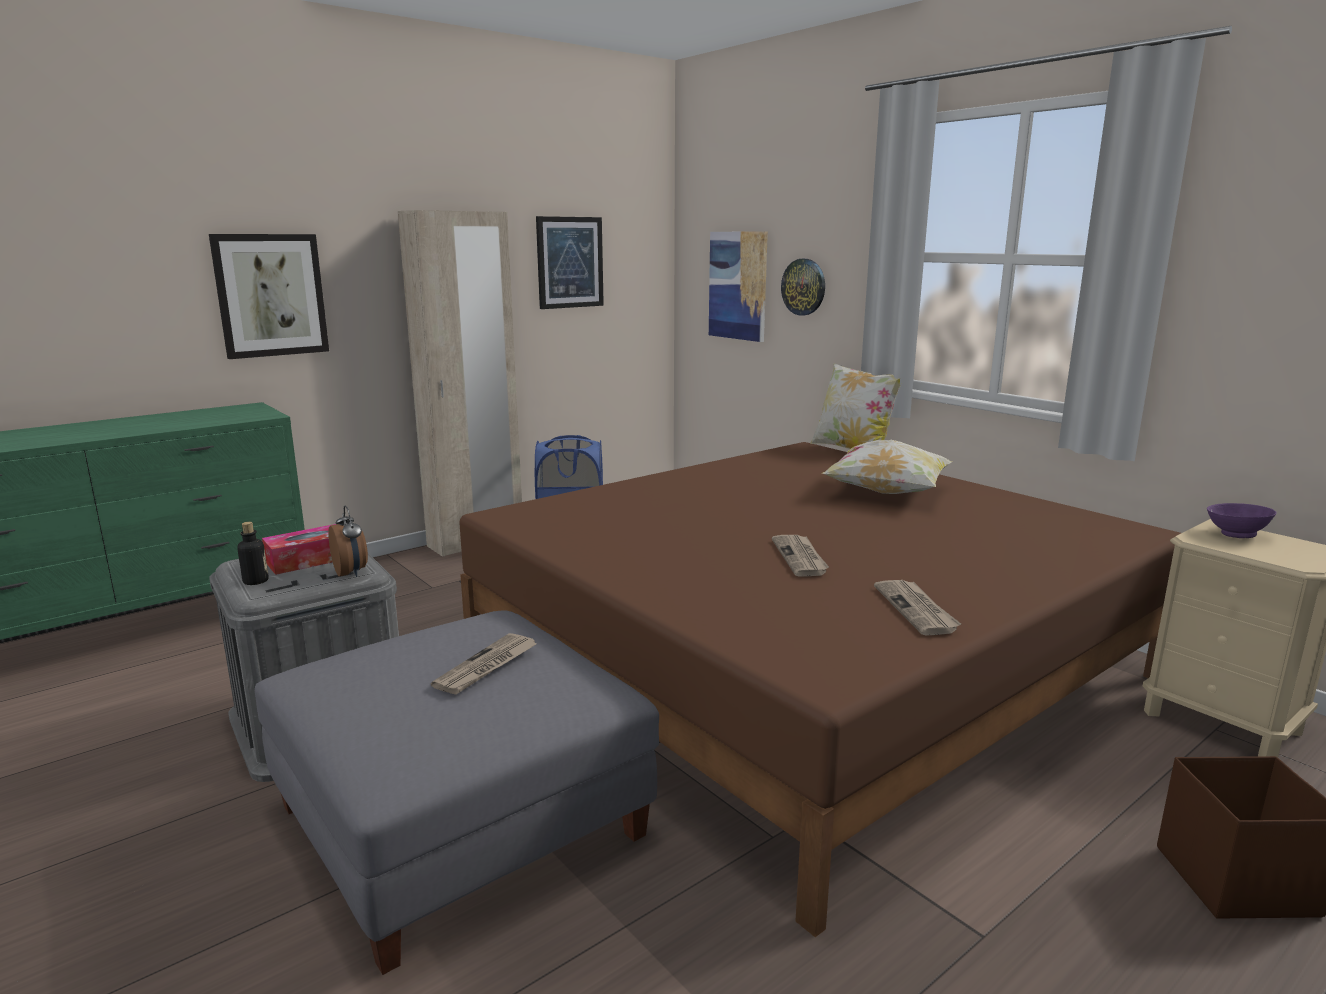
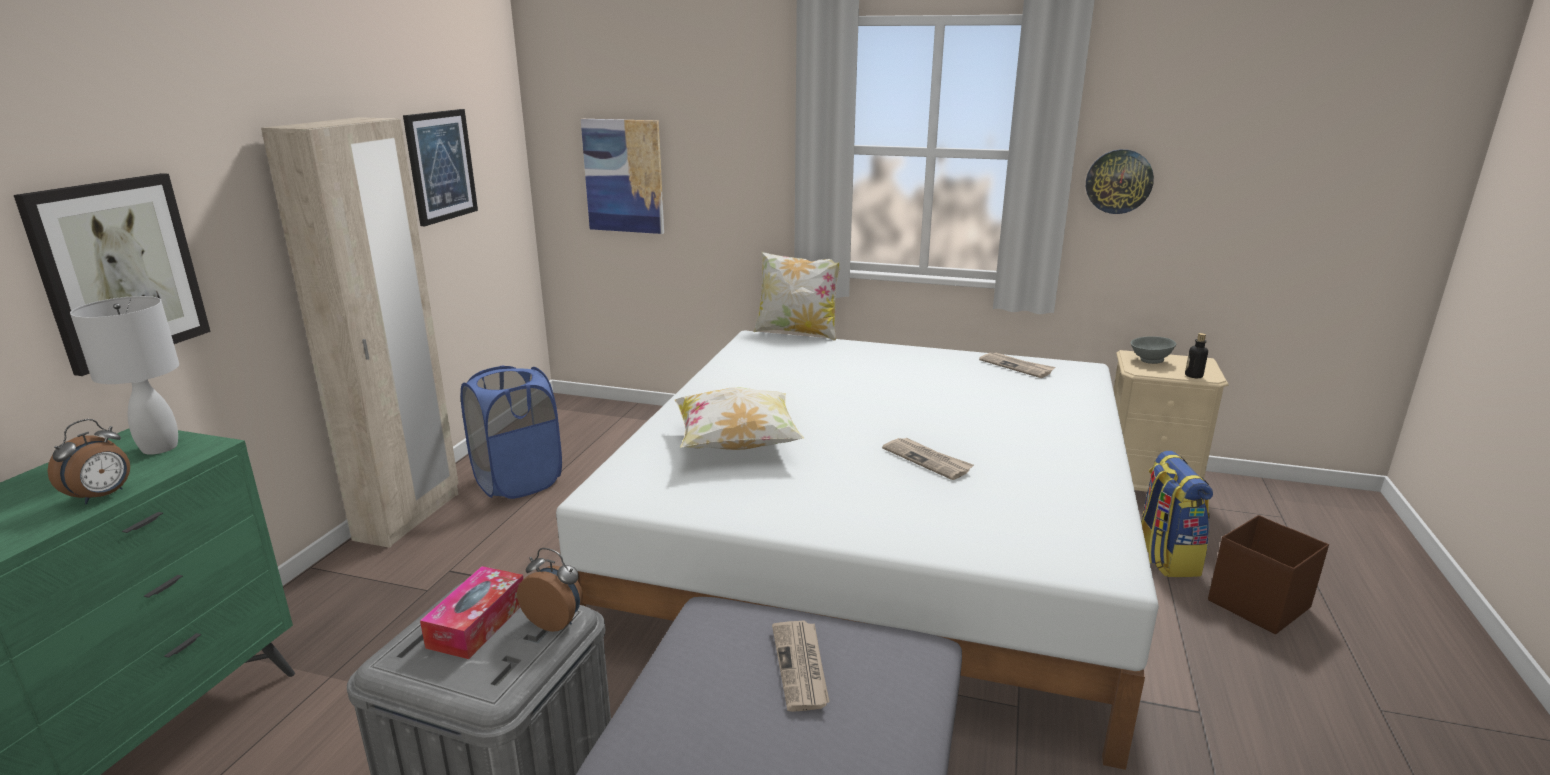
camera: 35 degrees left, 5 degrees up
(184, 425) = (103, 496): none -> alarm clock
(247, 412) = (160, 448): none -> white table lamp
(256, 581) = (459, 677): bottle -> bottle (1193, 375)
(804, 287) = (710, 177): wall clock -> wall clock (1118, 181)
(805, 667) = (876, 547): brown bed -> white bed
(886, 493) = (888, 374): pillow -> pillow (736, 445)
(916, 610) = (1067, 484): newspaper -> newspaper (1016, 366)
(1152, 787) = (1164, 557): none -> backpack
(1235, 534) = (1149, 360): purple bowl -> grey bowl

